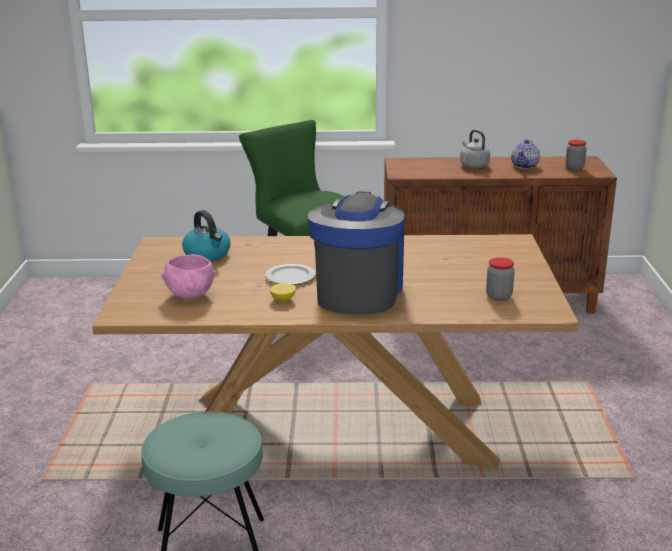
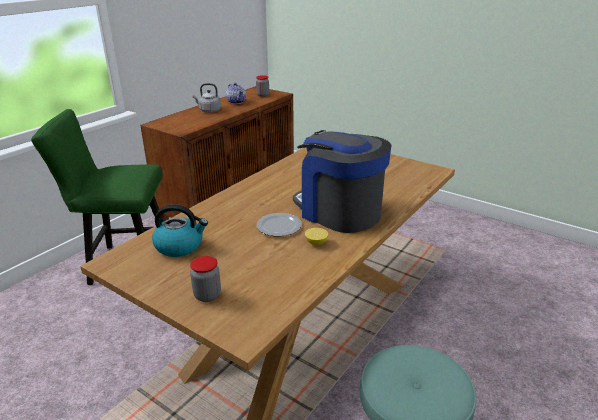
camera: 55 degrees left, 5 degrees up
(190, 295) = (253, 281): pink bowl -> none
(499, 296) = (398, 175): jar -> jar (207, 295)

